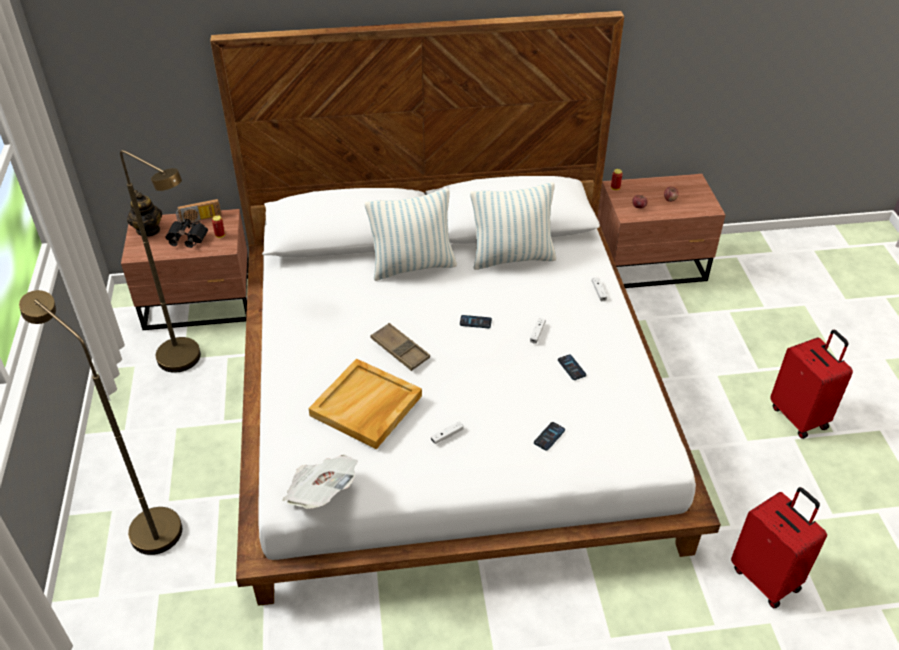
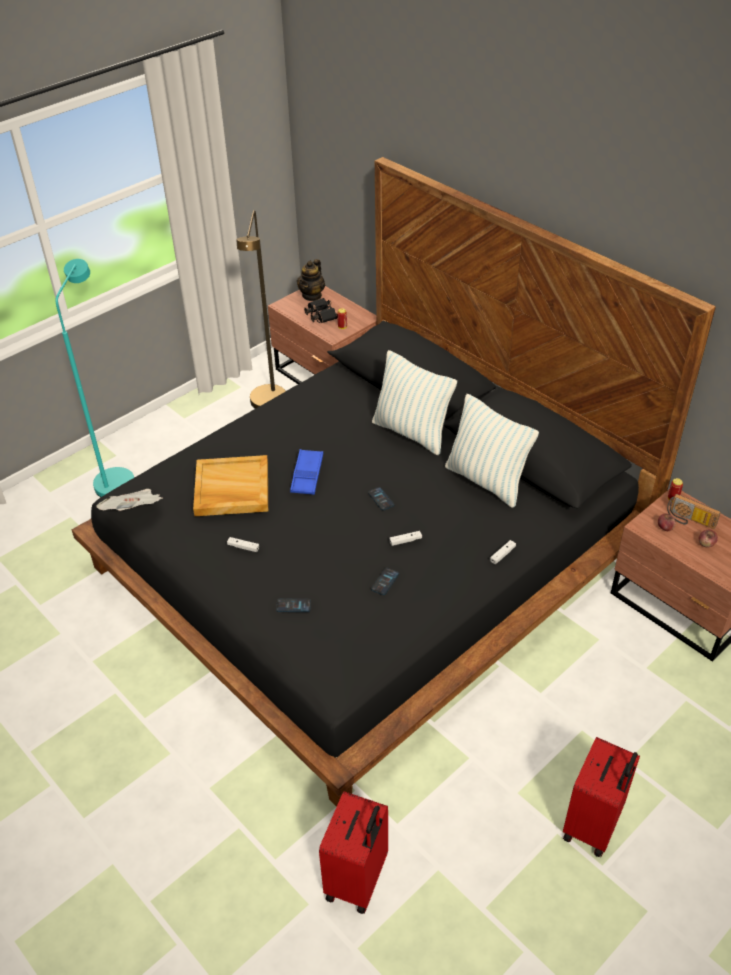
camera: 55 degrees right, 0 degrees up
(146, 525) = (116, 477): brown floor lamp -> turquoise floor lamp
(200, 221) = (347, 310): radio -> radio (689, 520)
(400, 350) = (307, 475): brown tray -> blue tray
(449, 398) = (367, 559): white bed -> black bed

